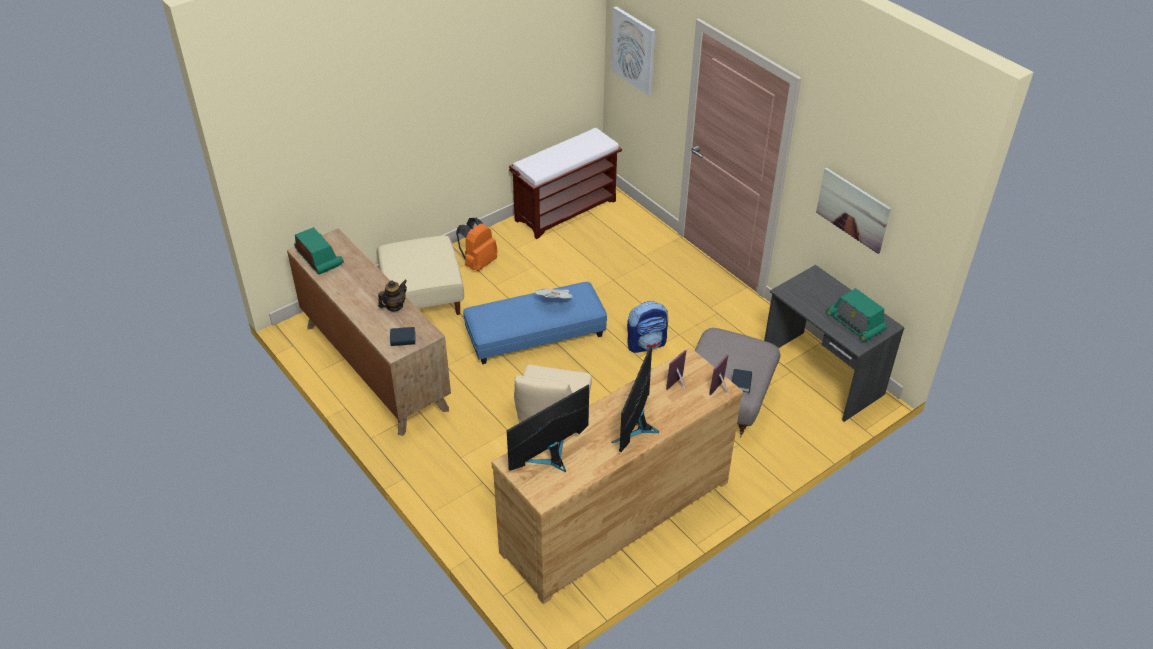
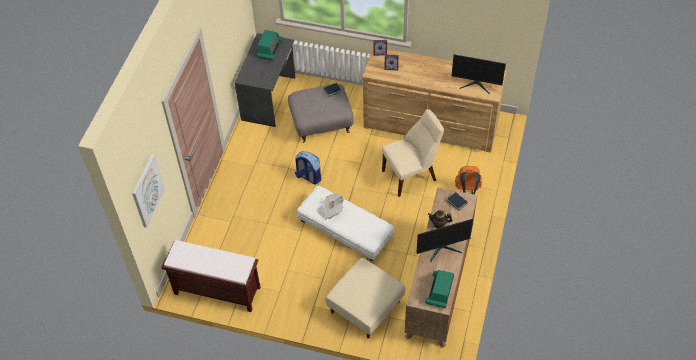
camera: 125 degrees left, 10 degrees up
(478, 263) = (310, 301): orange backpack -> orange backpack (467, 190)
(535, 334) = (345, 230): blue ottoman -> white ottoman
(636, 427) = (430, 67): monitor -> monitor (442, 249)
(853, 209) = (230, 33): picture -> none

